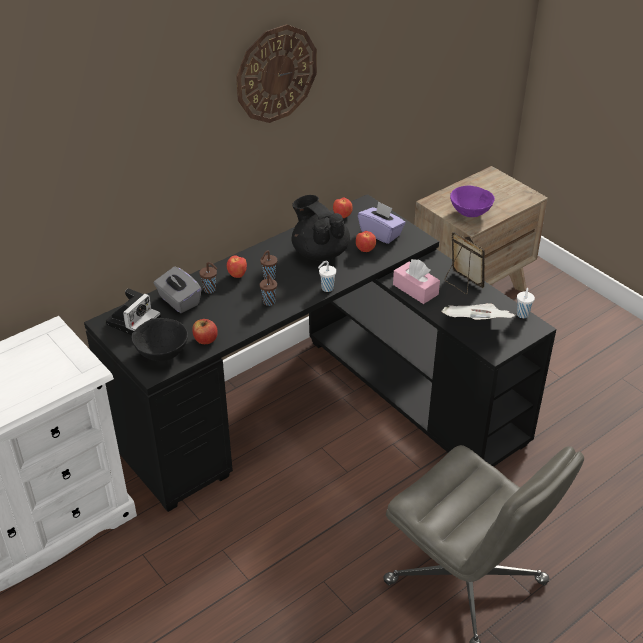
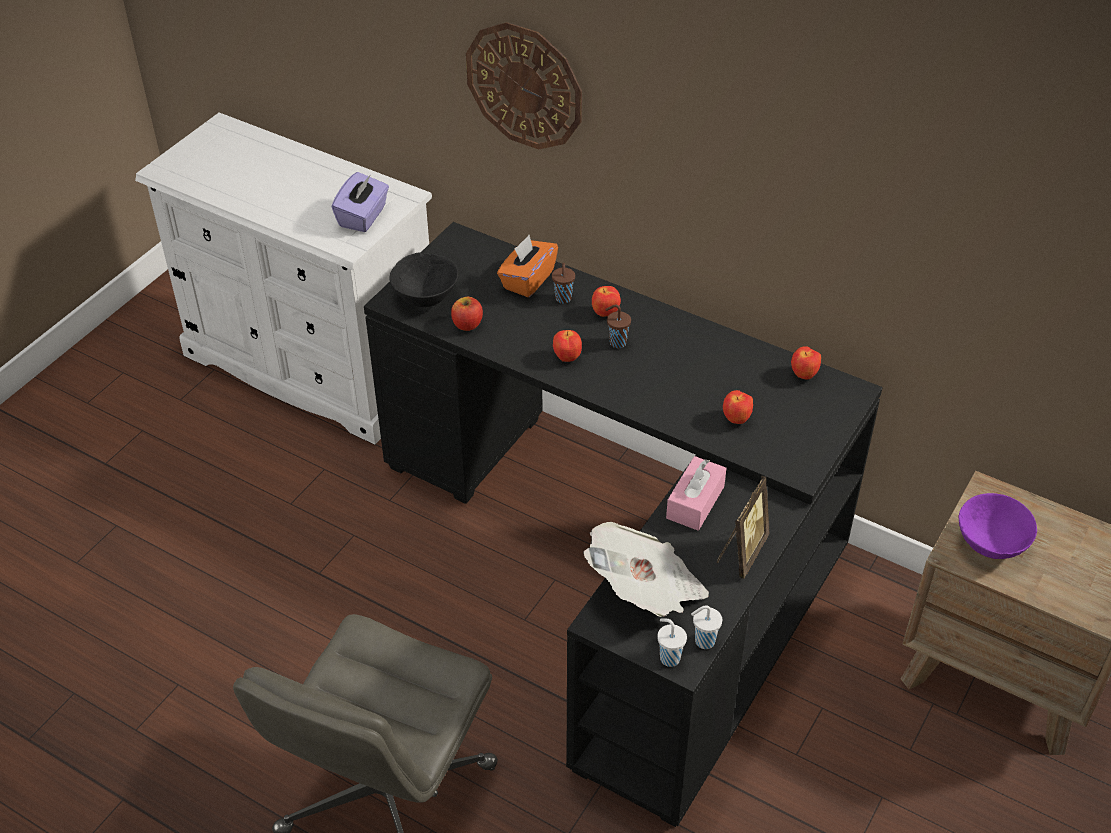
camera: 70 degrees right, 5 degrees up
(134, 320) = (473, 257): camera -> none
(178, 301) = (527, 280): grey tissue box -> orange tissue box
(269, 302) = (566, 357): brown cup -> apple
(276, 74) = (760, 111): wall clock -> wall clock (524, 86)
(320, 252) = (702, 375): black teapot -> none
(326, 288) = (625, 402): white cup -> white cup (669, 658)
(381, 233) = (788, 426): purple tissue box -> purple tissue box (363, 217)

